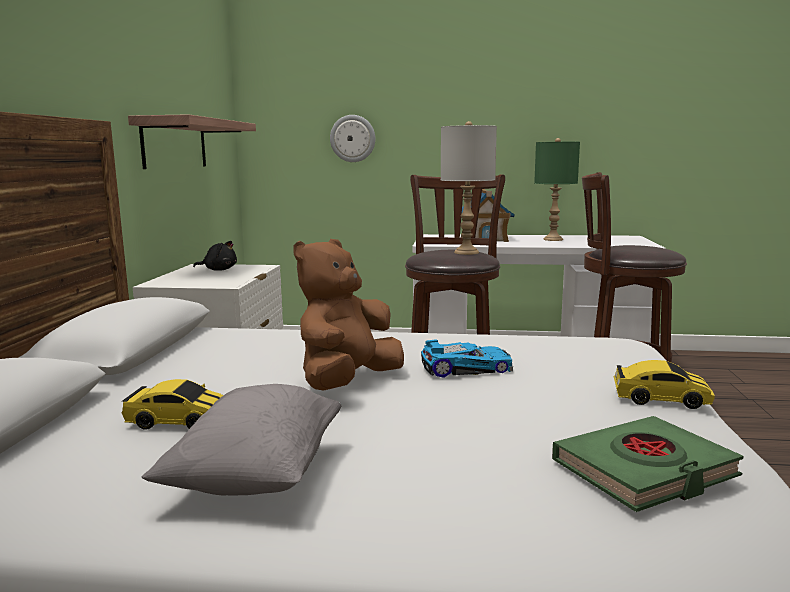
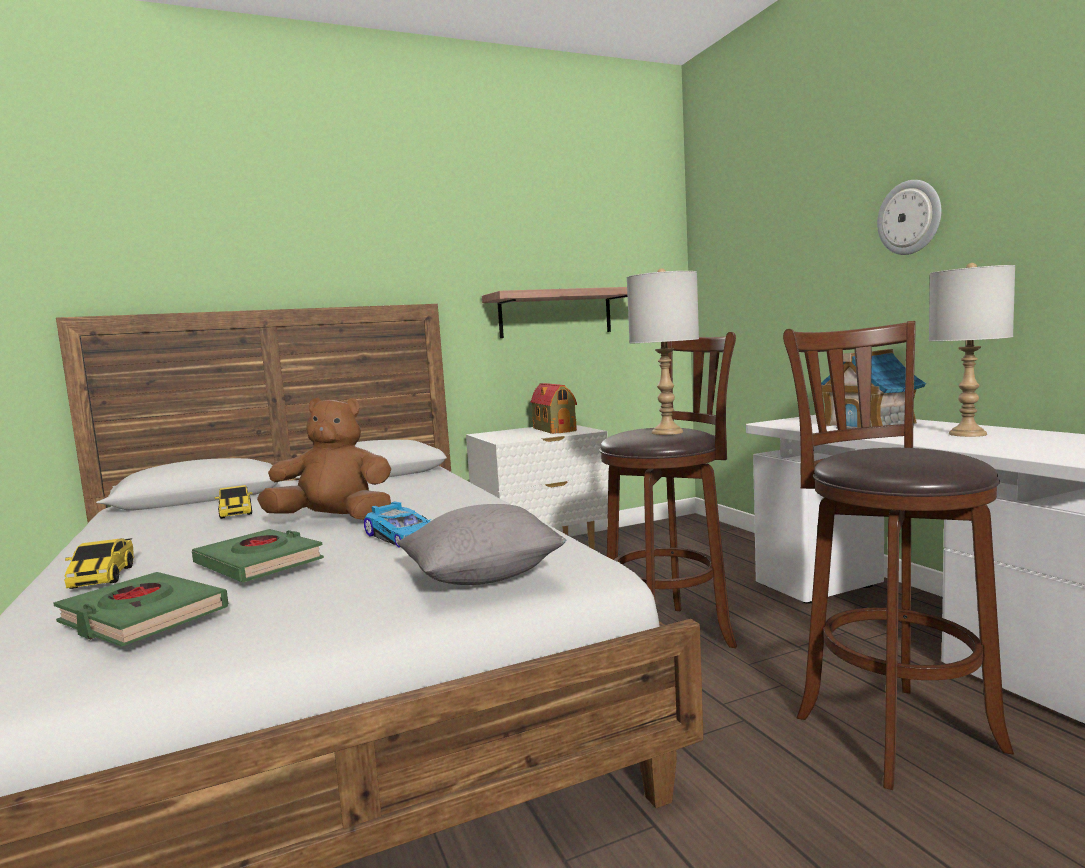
camera: 60 degrees right, 5 degrees down
(219, 270) = (554, 429): black plush toy -> toy house
(256, 476) = (151, 542): grey pillow -> grey pillow (483, 577)
(352, 138) = (775, 290): wall clock -> wall clock (909, 217)
(498, 418) = (259, 563): none -> green book
(553, 239) = (968, 434): green table lamp -> grey table lamp
(661, 399) = (359, 606): toy car -> toy car (103, 577)

